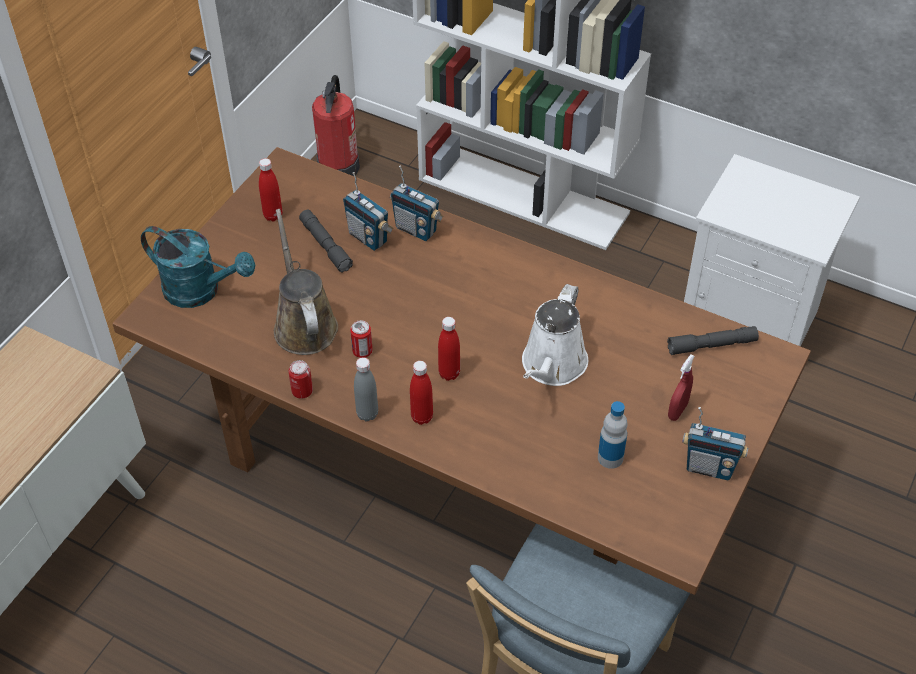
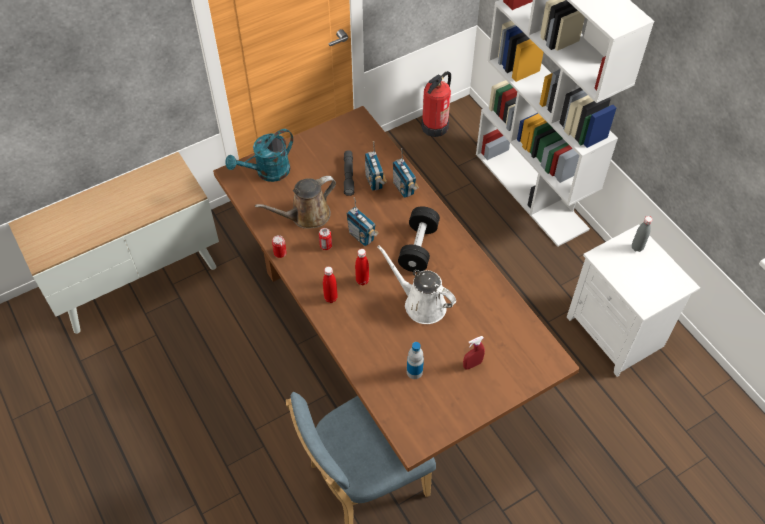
camera: 30 degrees right, 5 degrees up
(201, 291) = (267, 172): turquoise watering can -> turquoise watering can turned 90 degrees clockwise
(273, 216) = (333, 146): red bottle -> none
(304, 324) = (306, 216): brown watering can -> brown watering can turned 135 degrees counterclockwise
(367, 414) = (304, 282): grey bottle -> grey bottle (637, 247)
(494, 296) = (418, 247): none -> black dumbbell
(552, 366) = (421, 304): white watering can -> white watering can turned 75 degrees clockwise
(709, 467) = (465, 406): radio -> radio (361, 236)
(711, 345) = (521, 336): grey flashlight -> none

